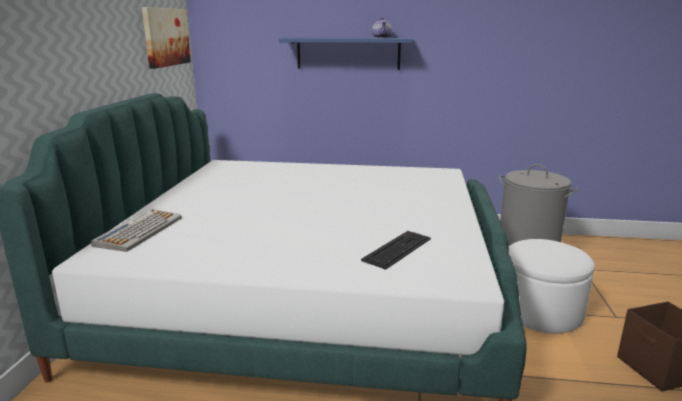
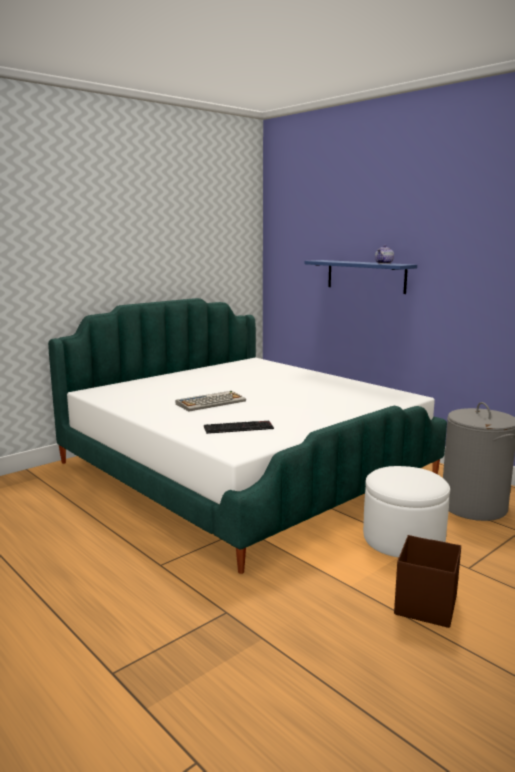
camera: 40 degrees right, 5 degrees down
(139, 231) = (131, 386): keyboard -> keyboard (211, 402)
(166, 37) = (228, 257): picture -> none

